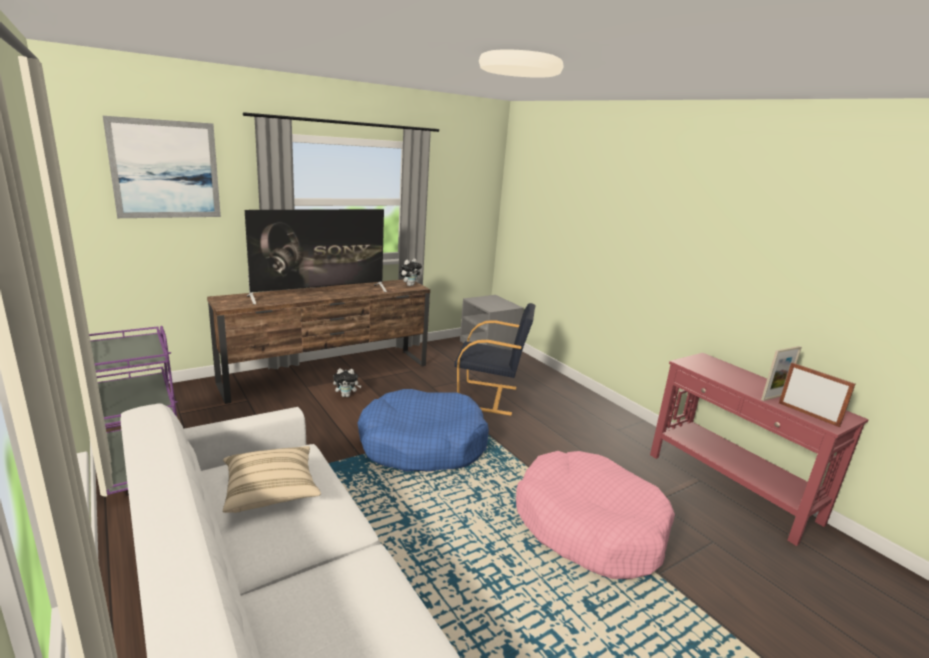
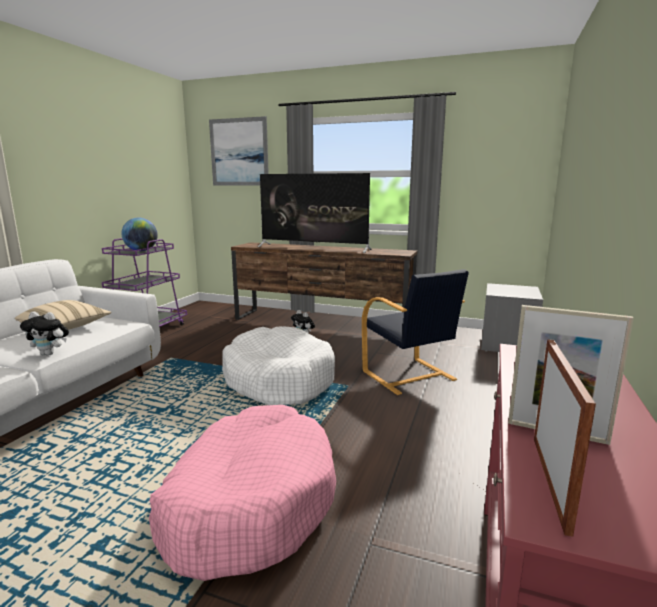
camera: 55 degrees right, 5 degrees down
(137, 351) = (141, 251): none -> globe
(410, 285) = (400, 252): plush toy -> plush toy (50, 354)
(422, 444) = (278, 380): blue dog bed -> white dog bed

